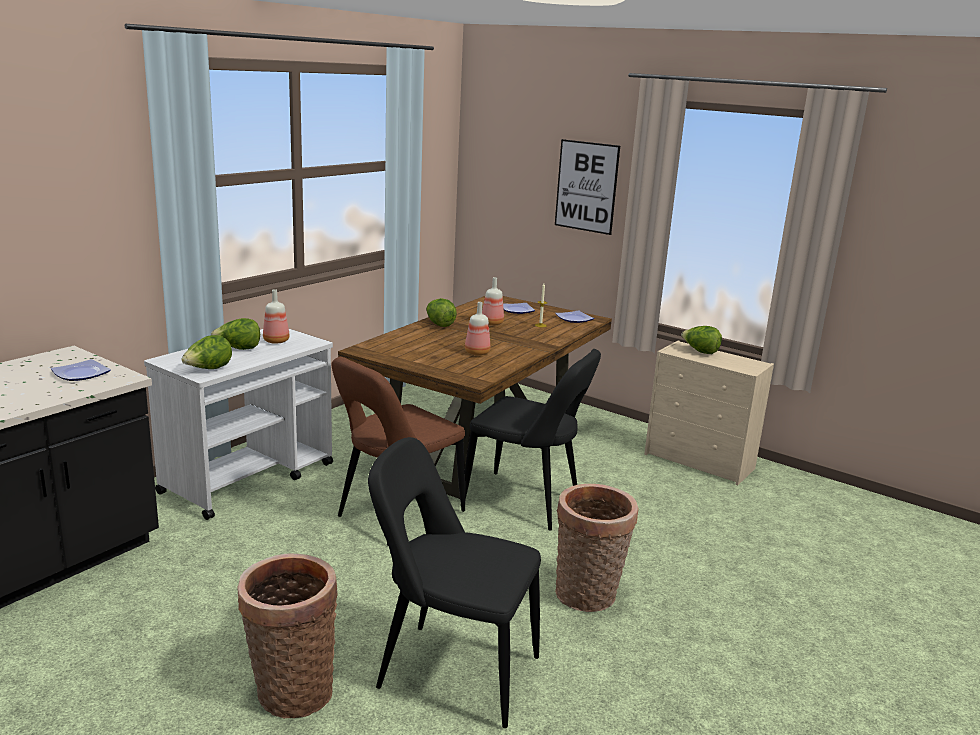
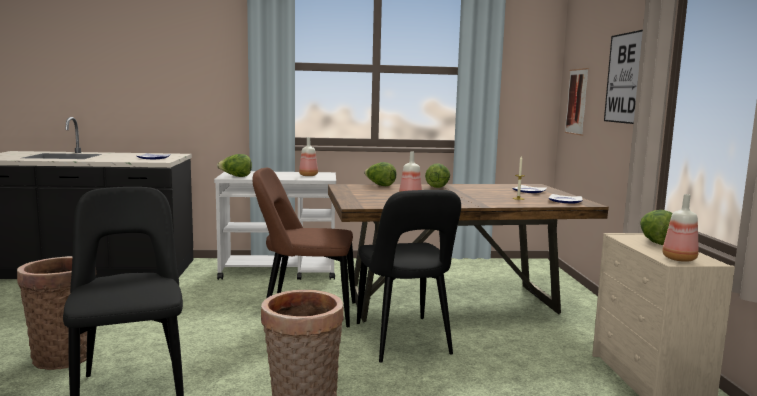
camera: 50 degrees right, 10 degrees down
(238, 349) = (278, 174): lettuce -> lettuce (380, 185)
(491, 323) = (479, 192): bottle -> bottle (678, 259)
(497, 196) = (576, 101): none -> picture

